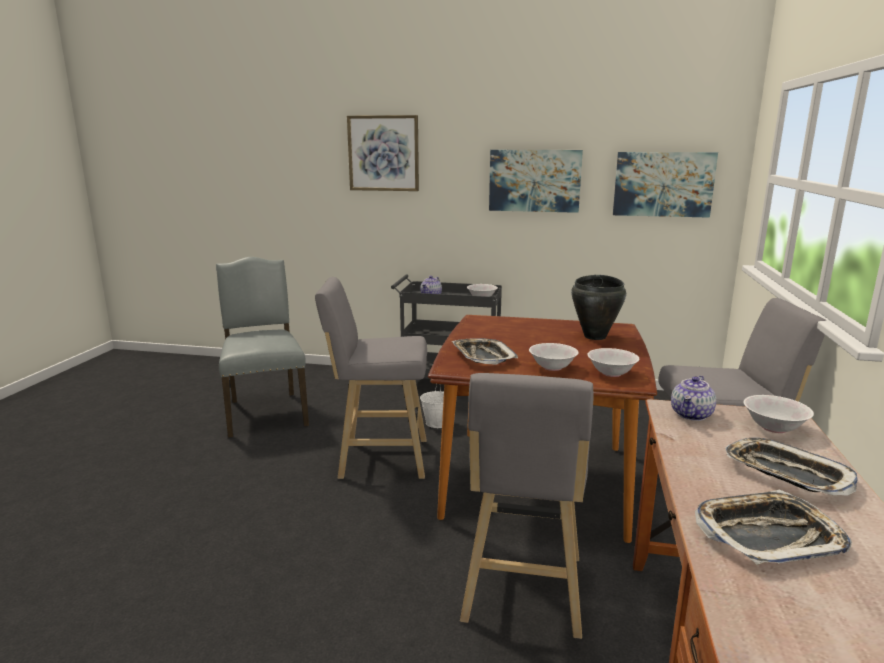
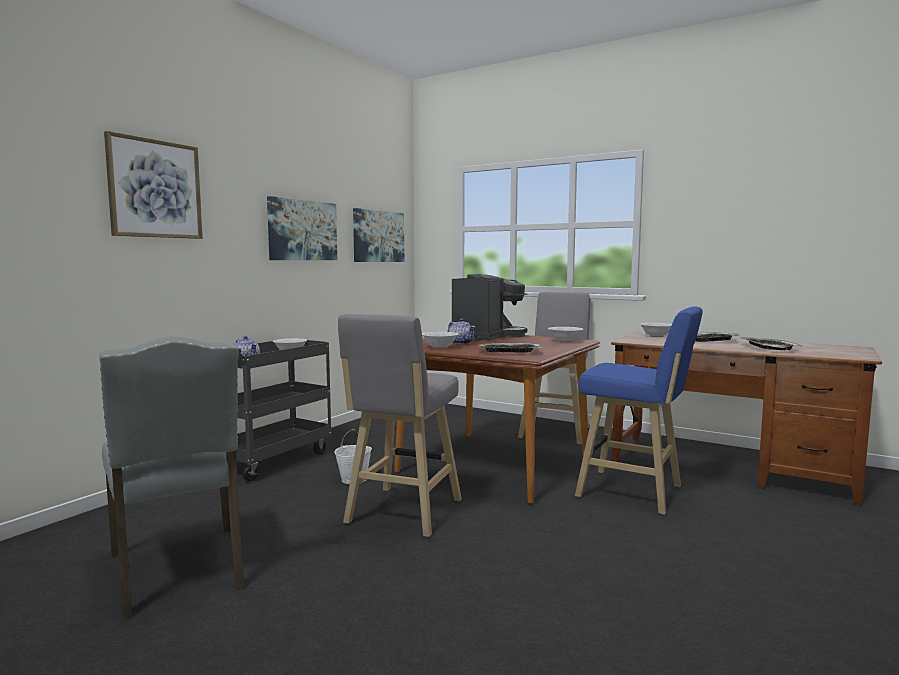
camera: 70 degrees left, 10 degrees down
(266, 412) = (179, 571): grey chair -> grey chair turned 120 degrees counterclockwise
(522, 593) = (634, 493): grey stool -> blue stool
(552, 367) = (546, 346): white bowl -> white bowl (439, 347)
(595, 336) = (487, 336): black cooking pot -> coffee machine
(692, 415) = (638, 340): teapot -> teapot (461, 343)

